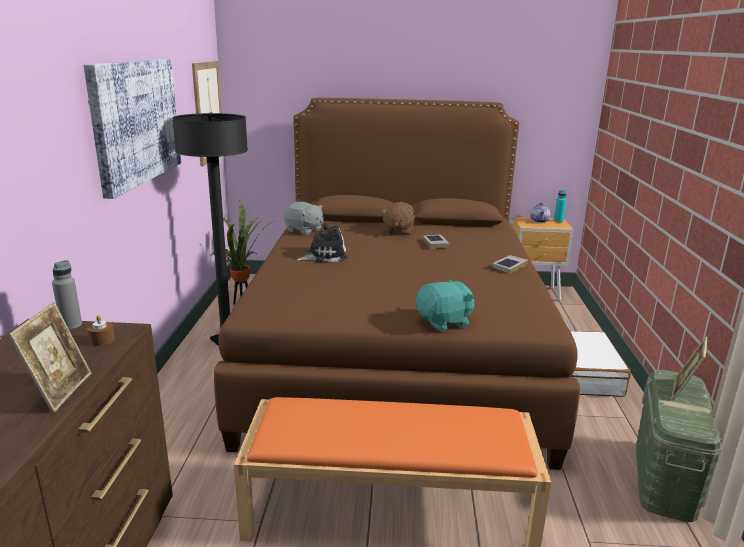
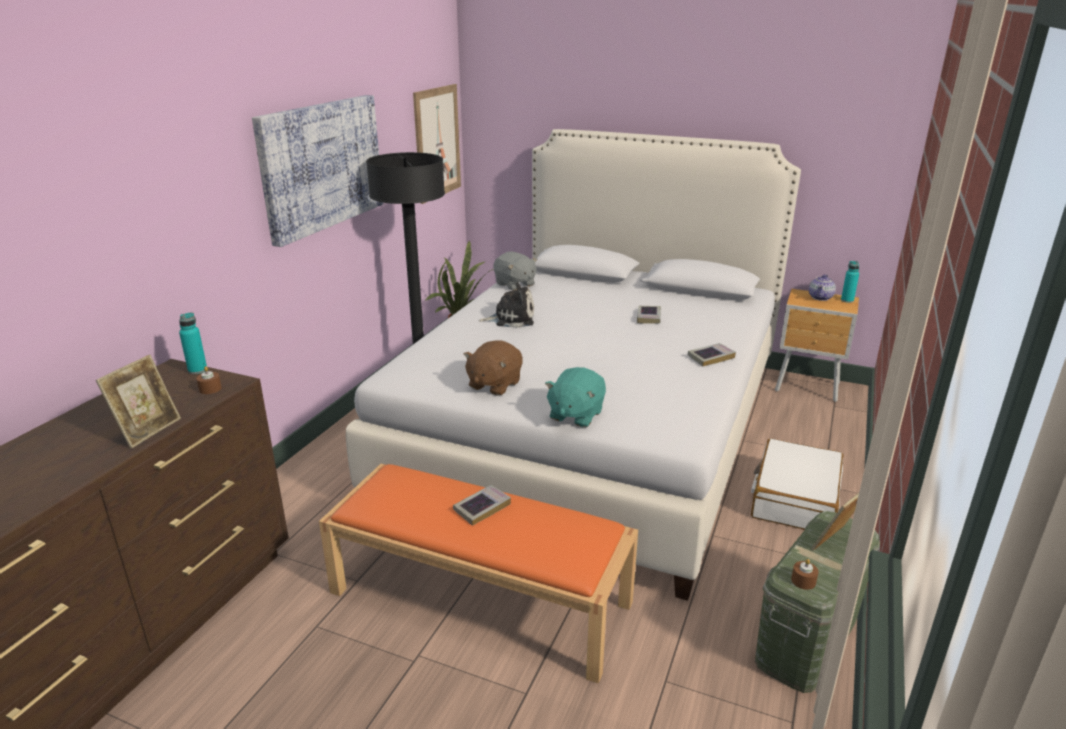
camera: 20 degrees right, 5 degrees up
(71, 325) = (197, 370): grey bottle -> turquoise bottle
(393, 419) = (482, 508): none -> book
(395, 347) = (592, 429): brown bed -> white bed
(398, 231) = (618, 296): brown plush toy -> brown plush toy (494, 384)
(444, 322) = (575, 415): turquoise plush toy -> turquoise plush toy turned 120 degrees clockwise
(687, 425) = (803, 581): none -> brown candle

